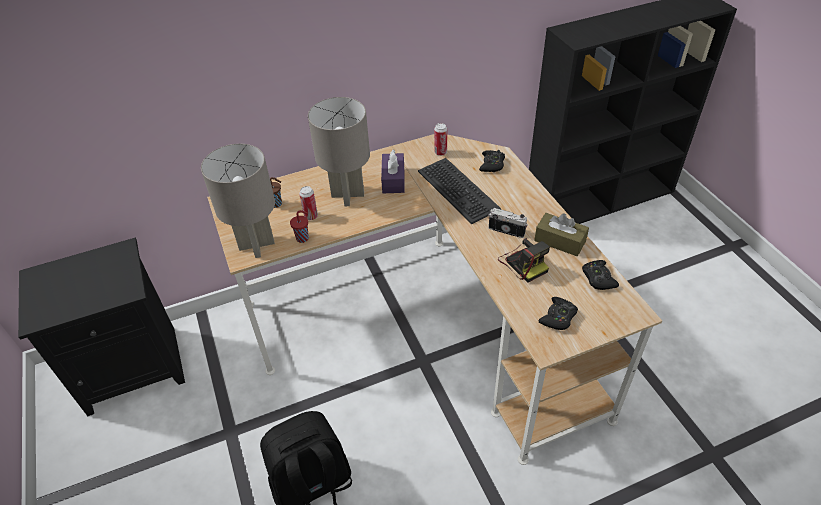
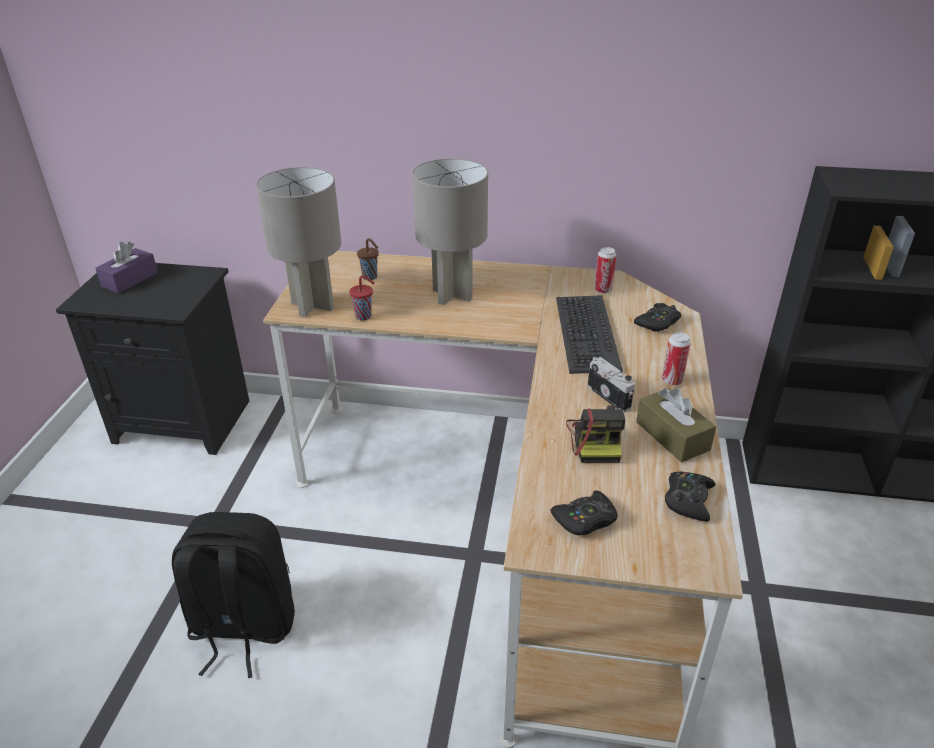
camera: 30 degrees right, 10 degrees down
(311, 216) = (393, 300): can -> can (672, 380)
(393, 180) = (518, 298): purple tissue box -> purple tissue box (130, 279)

